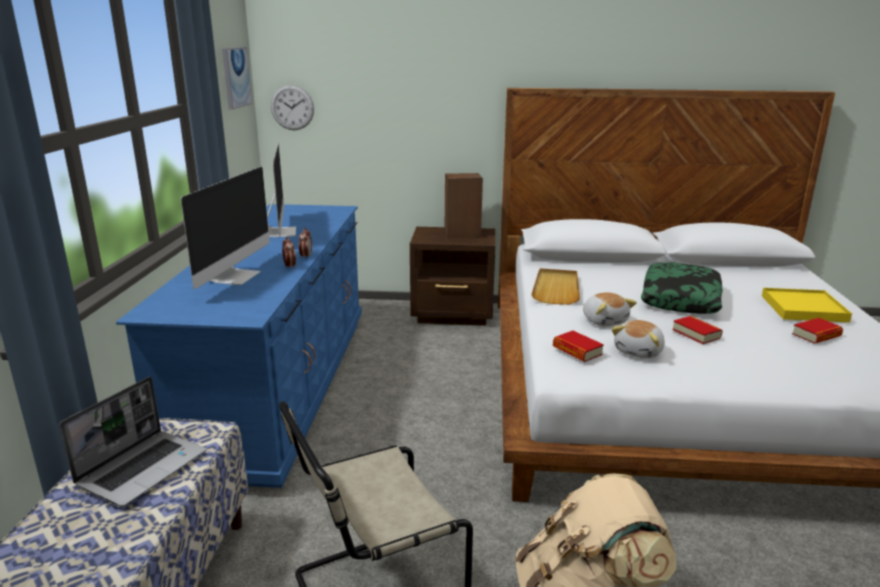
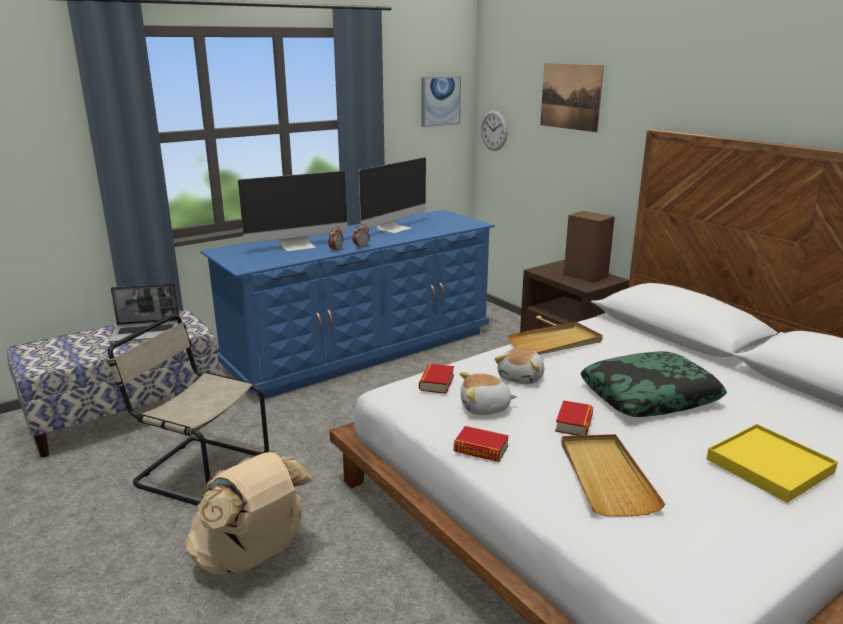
camera: 50 degrees right, 0 degrees up
(400, 63) = (570, 96): none -> picture
(782, 354) = (605, 476): none -> beige tray
(816, 335) = (698, 487): book -> book (481, 449)

